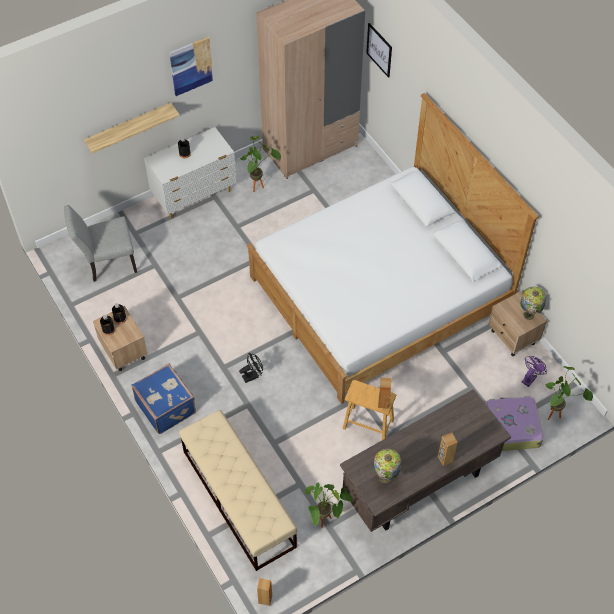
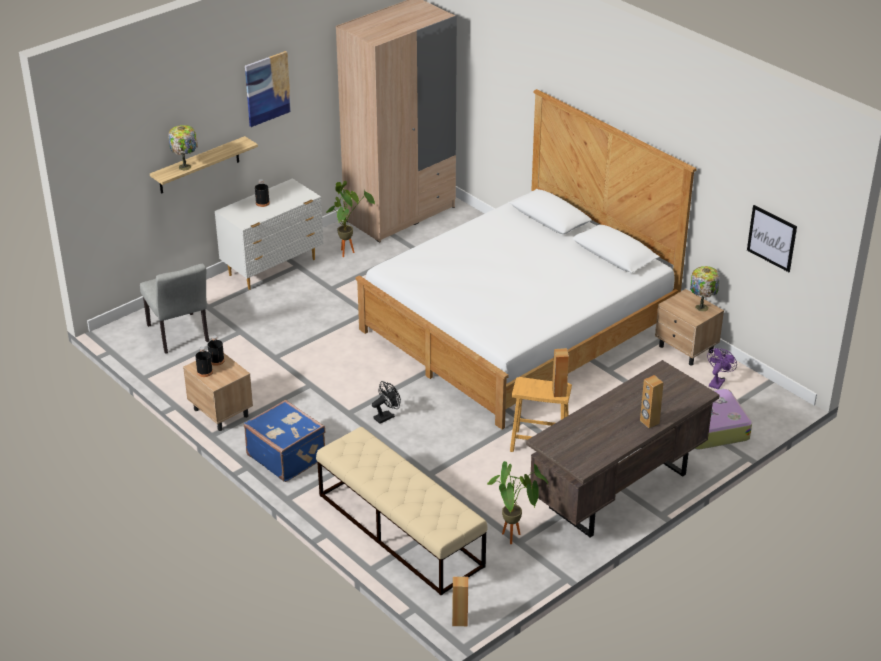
camera: 10 degrees left, 20 degrees down
(107, 263) = (180, 336): grey chair -> grey chair turned 90 degrees counterclockwise
(379, 50) = (474, 67): picture -> picture (771, 238)
(385, 477) = (584, 445): table lamp -> table lamp (185, 166)
(556, 414) = (758, 409): potted plant -> none

